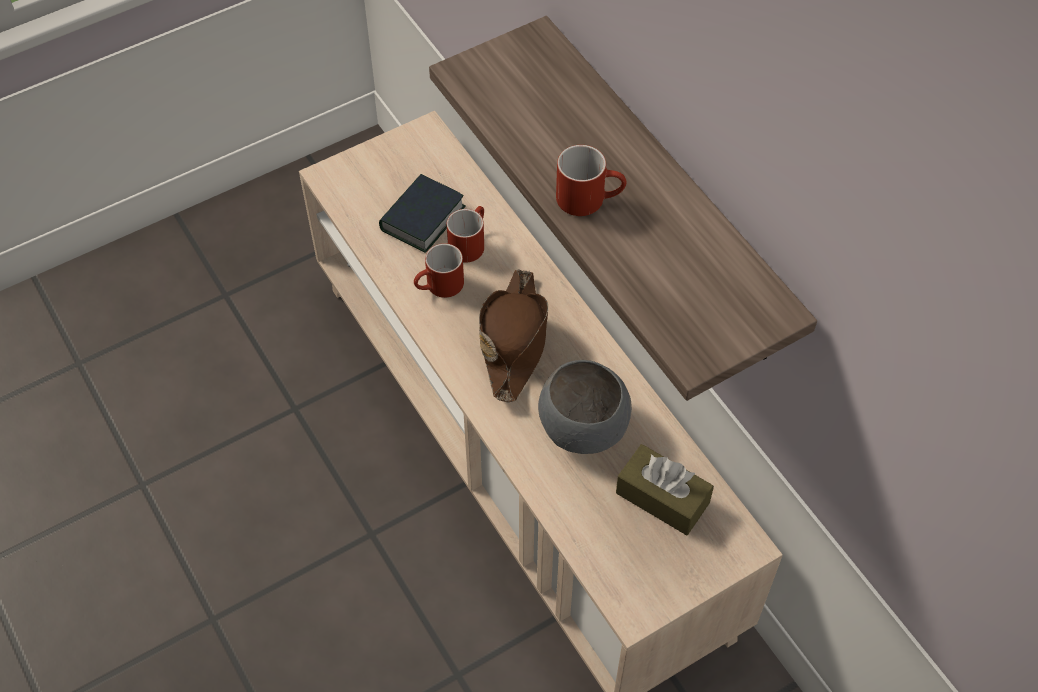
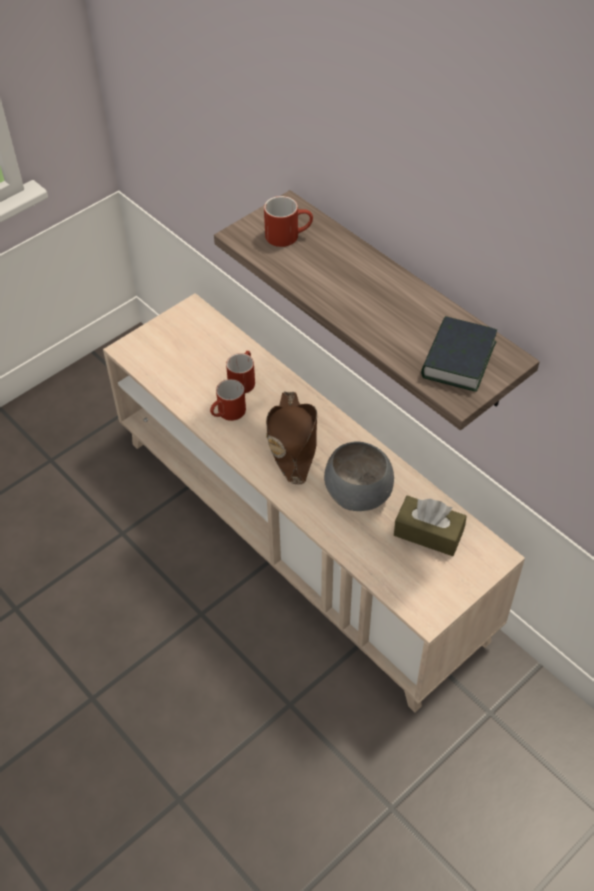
camera: 10 degrees left, 5 degrees down
(422, 218) = (204, 368): book -> book (458, 360)
(589, 198) = (355, 304): red mug -> red mug (288, 235)

